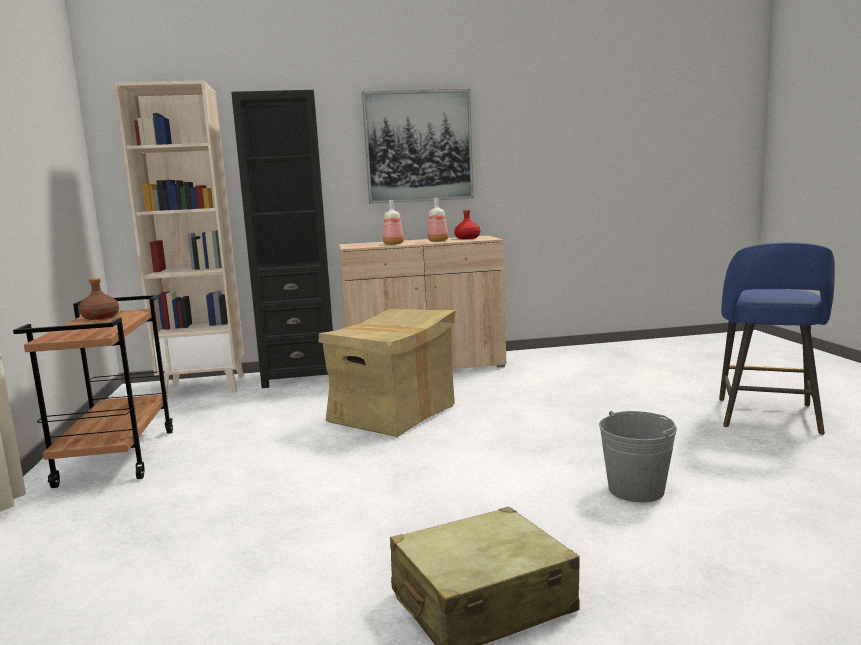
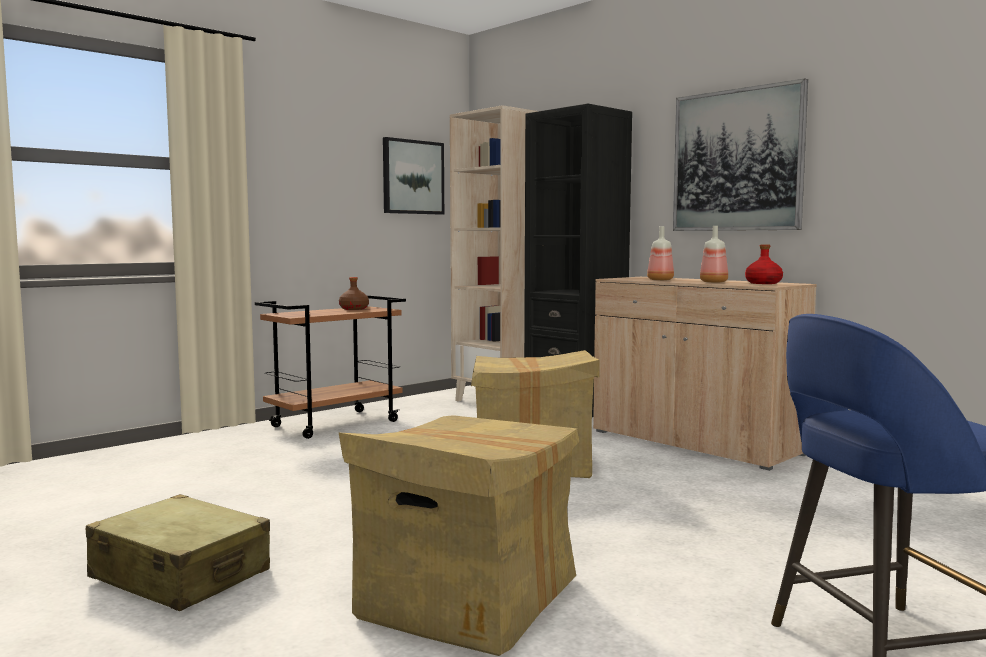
camera: 55 degrees right, 5 degrees down
(58, 154) = (412, 177): none -> picture
(636, 489) = (467, 599): grey bucket -> cardboard box

